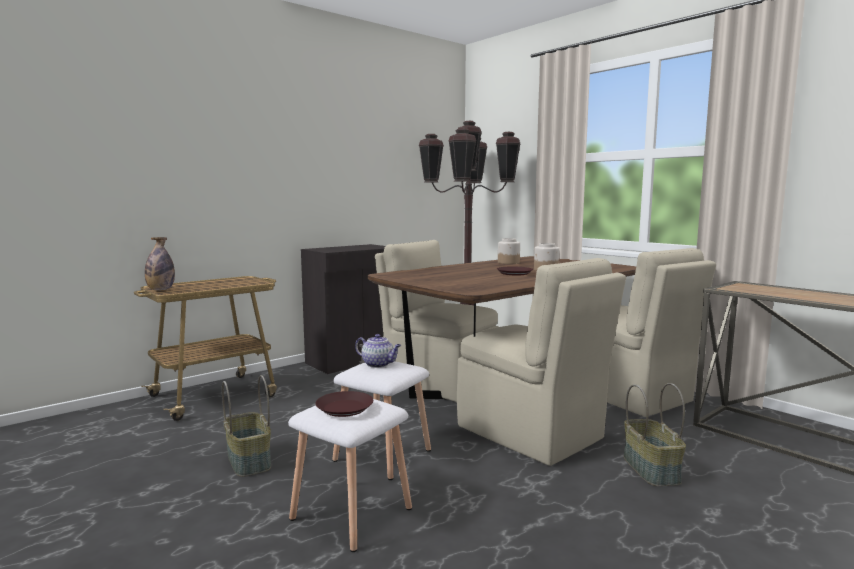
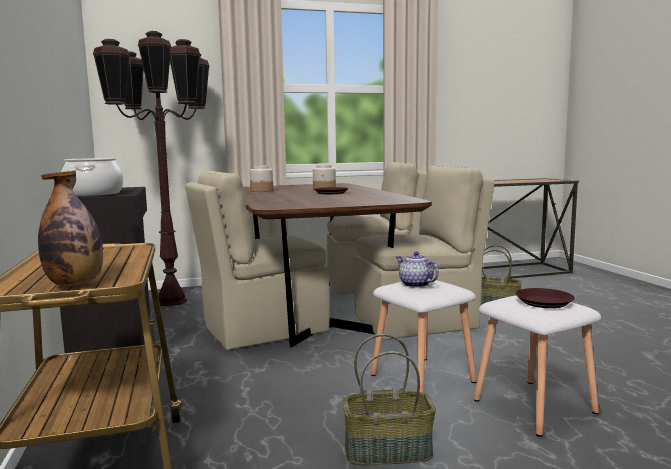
camera: 65 degrees left, 0 degrees up
(329, 249) = (93, 194): none -> cooking pot
(378, 364) = (415, 284): teapot -> teapot turned 90 degrees counterclockwise

